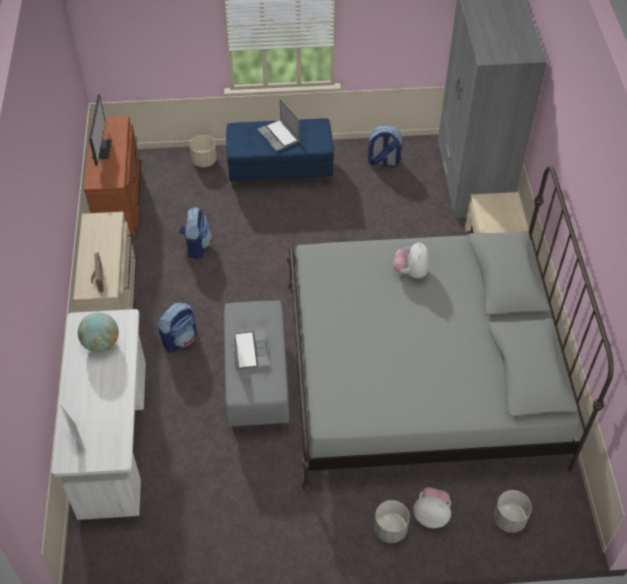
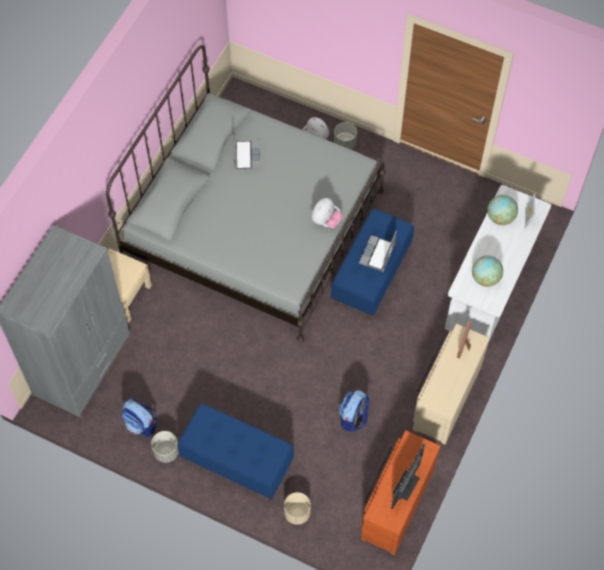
camera: 150 degrees left, 10 degrees up
(113, 423) = (500, 217): none -> globe
(180, 339) = (409, 337): backpack -> none
(258, 382) = (371, 275): grey bench -> blue bench
(279, 136) = (234, 444): laptop -> laptop (246, 155)
(411, 272) = (232, 237): plush toy -> plush toy (326, 221)
(509, 519) = (271, 115): grey planter -> grey planter (166, 452)

